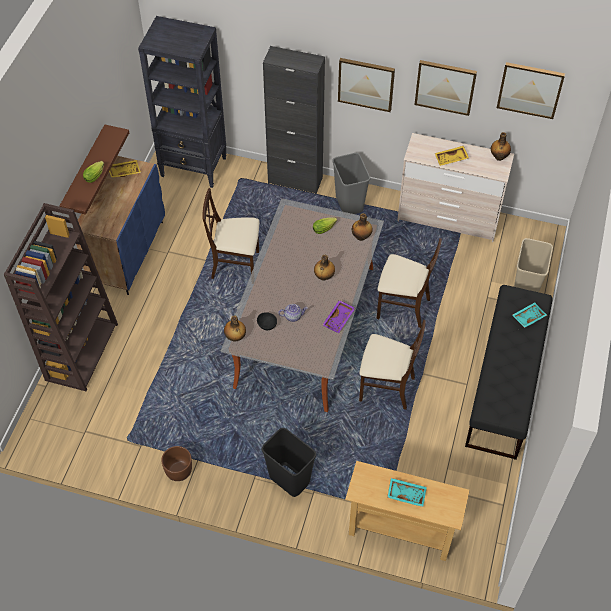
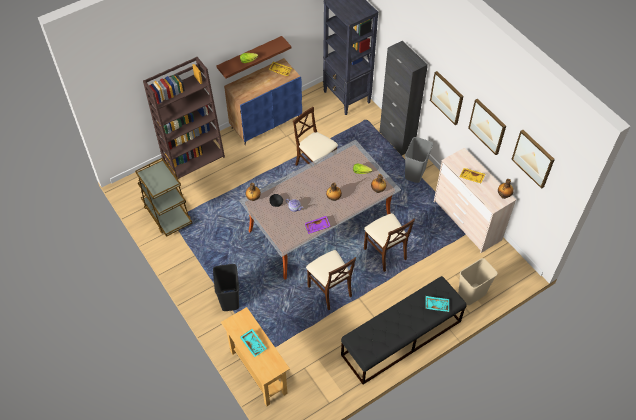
camera: 40 degrees right, 0 degrees up
(115, 437) = (167, 214): none -> brown cart
(178, 471) = (180, 253): brown planter -> none

